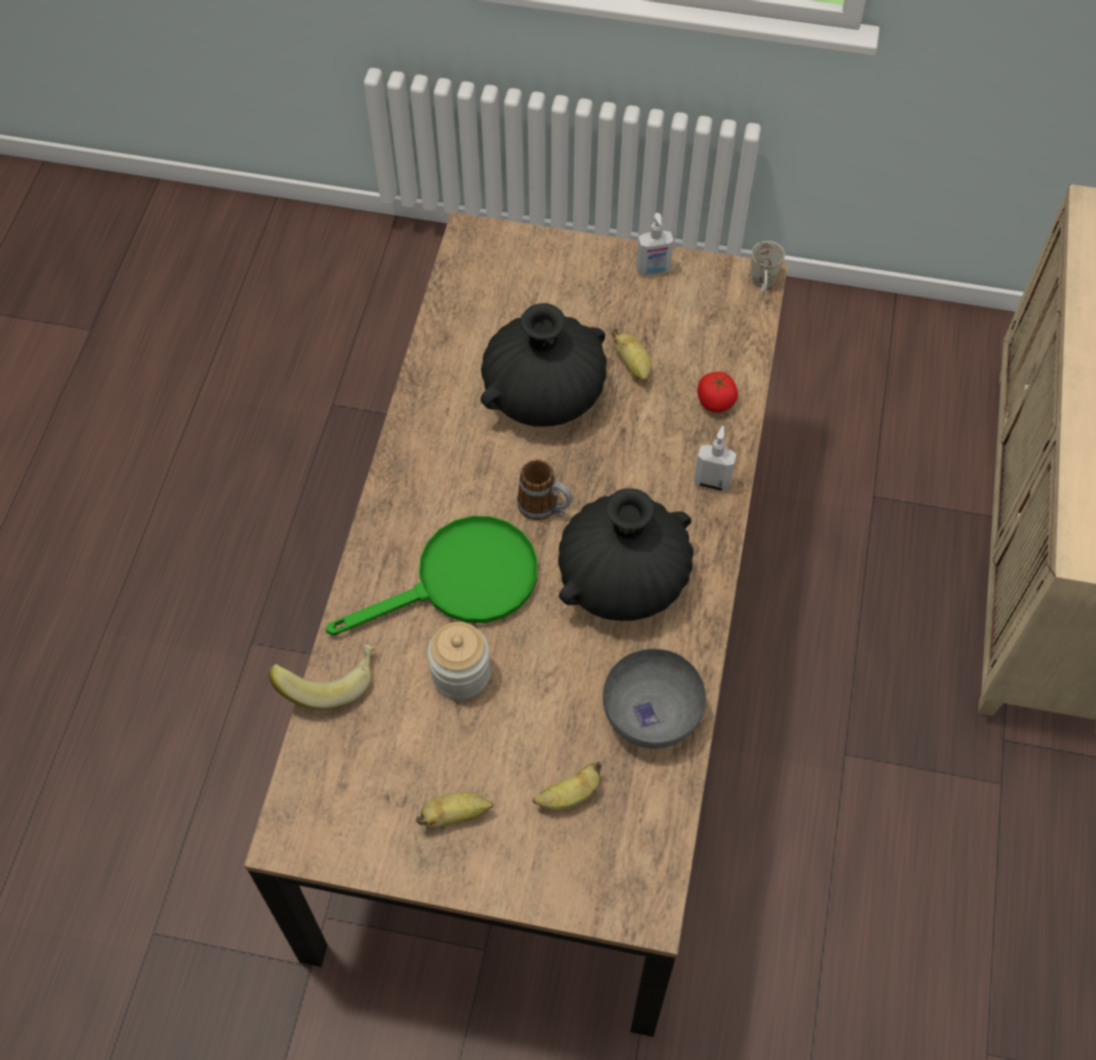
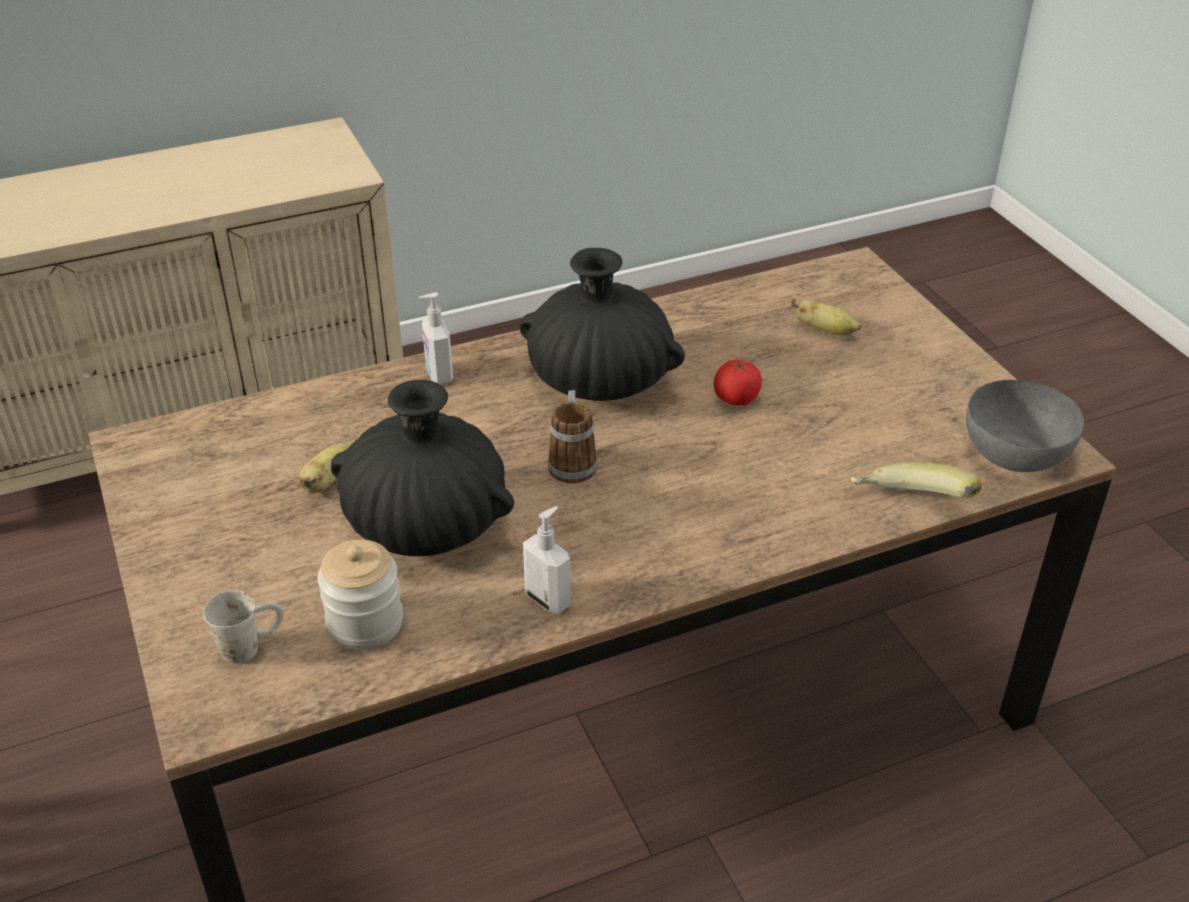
camera: 125 degrees left, 20 degrees down
(455, 815) = (916, 377): banana -> none
(461, 582) = (712, 475): green frying pan -> none
(461, 674) = (800, 431): jar -> jar (365, 623)
(652, 714) = (708, 320): grey bowl -> grey bowl (1015, 451)
(653, 270) = (165, 525): soap dispenser -> soap dispenser (548, 599)
(715, 402) = (335, 408): tomato -> tomato (736, 399)
(763, 285) = (137, 436): white mug -> white mug (251, 645)

